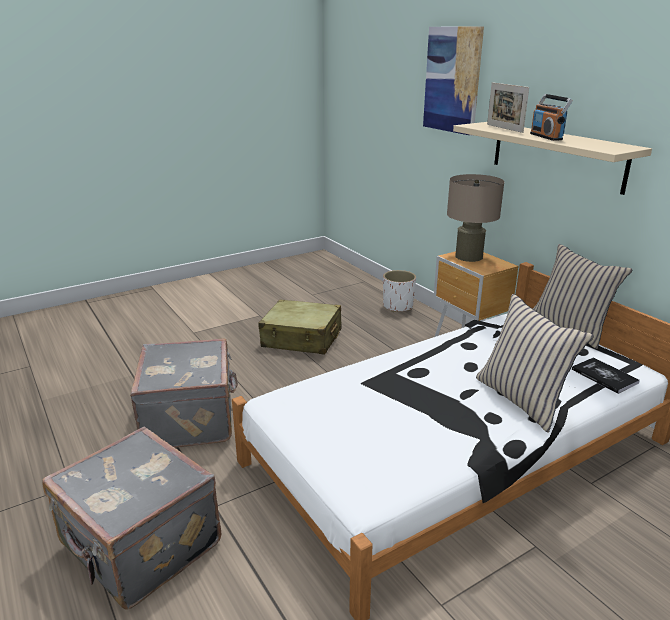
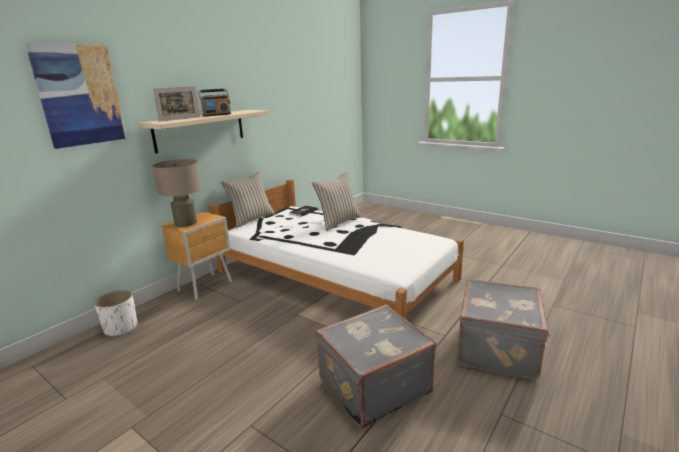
camera: 110 degrees left, 5 degrees down
(302, 338) = (200, 369): beige suitcase -> none

